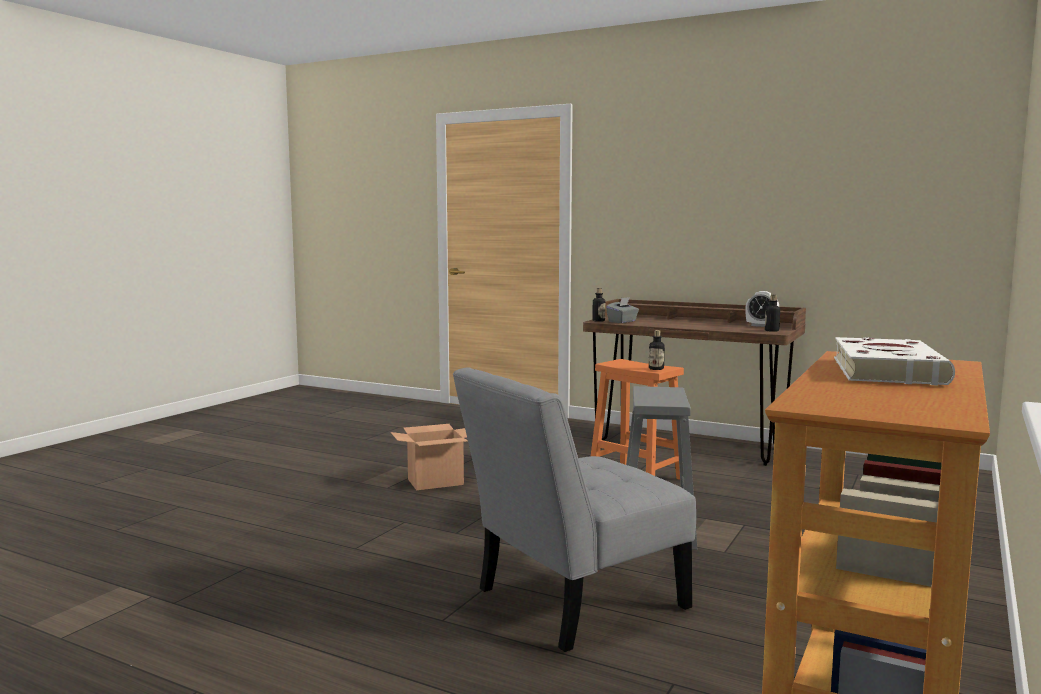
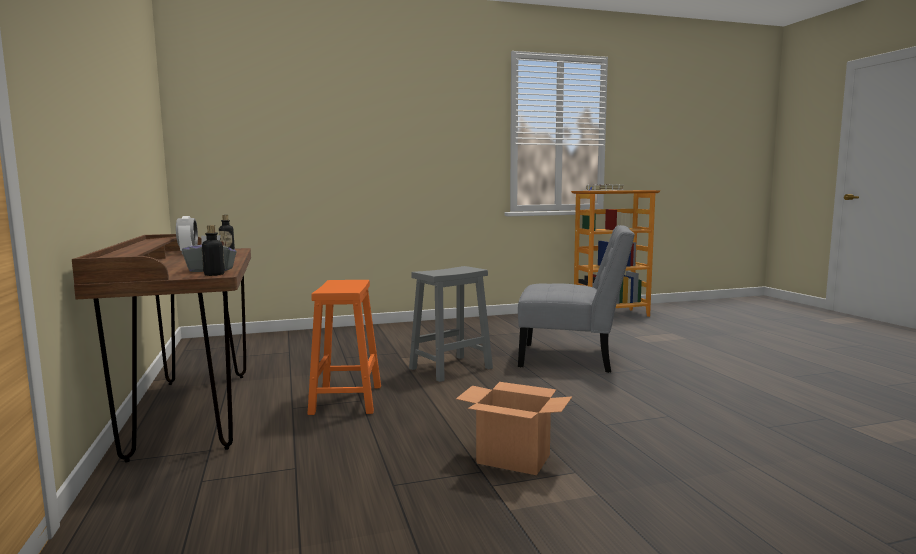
camera: 135 degrees left, 0 degrees up
(656, 369) = (351, 281): bottle -> none

